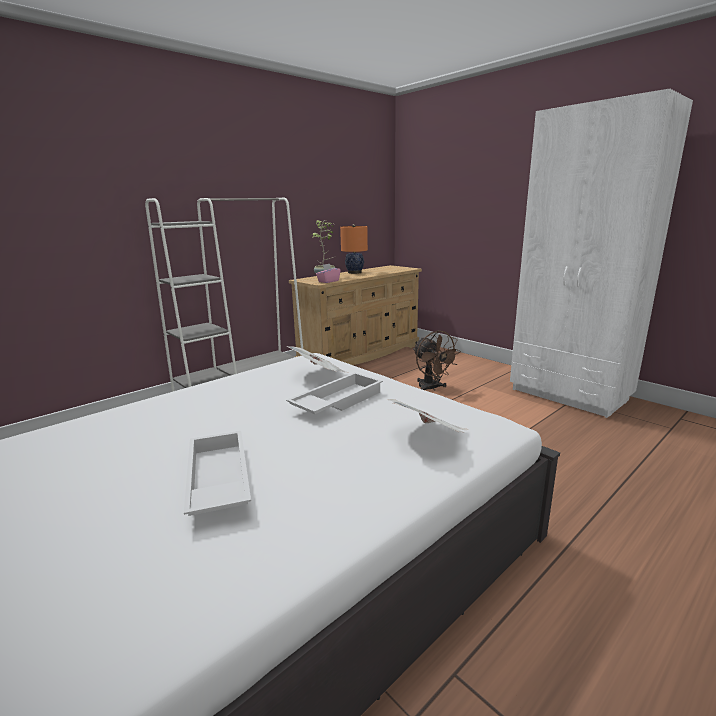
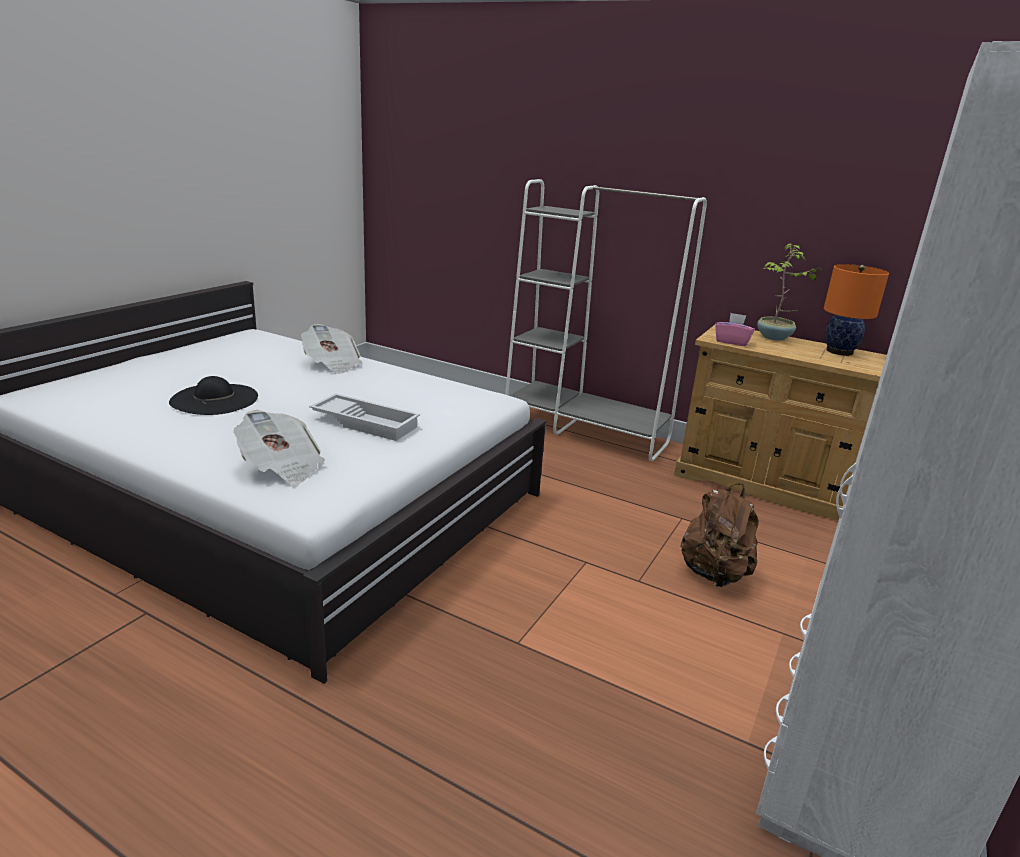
camera: 70 degrees right, 5 degrees up
(216, 481) = (214, 399): white tray -> black hat
(319, 374) = (439, 407): newspaper -> newspaper (332, 364)
(431, 388) = (714, 574): brown fan -> brown backpack

